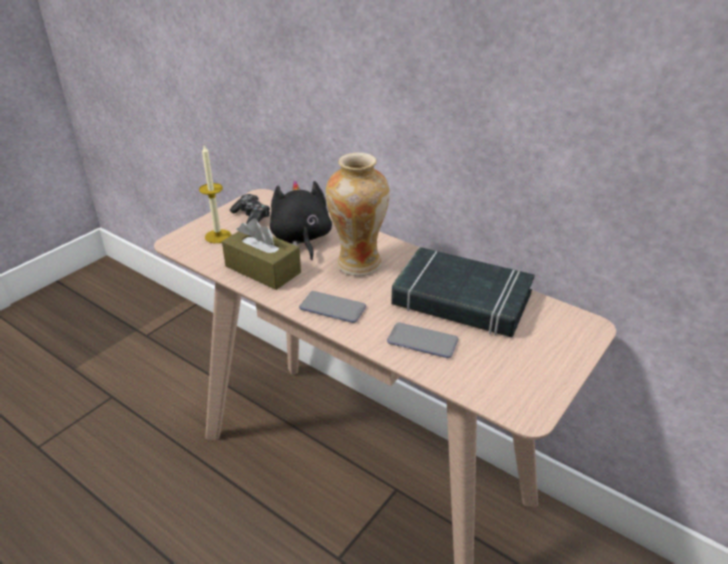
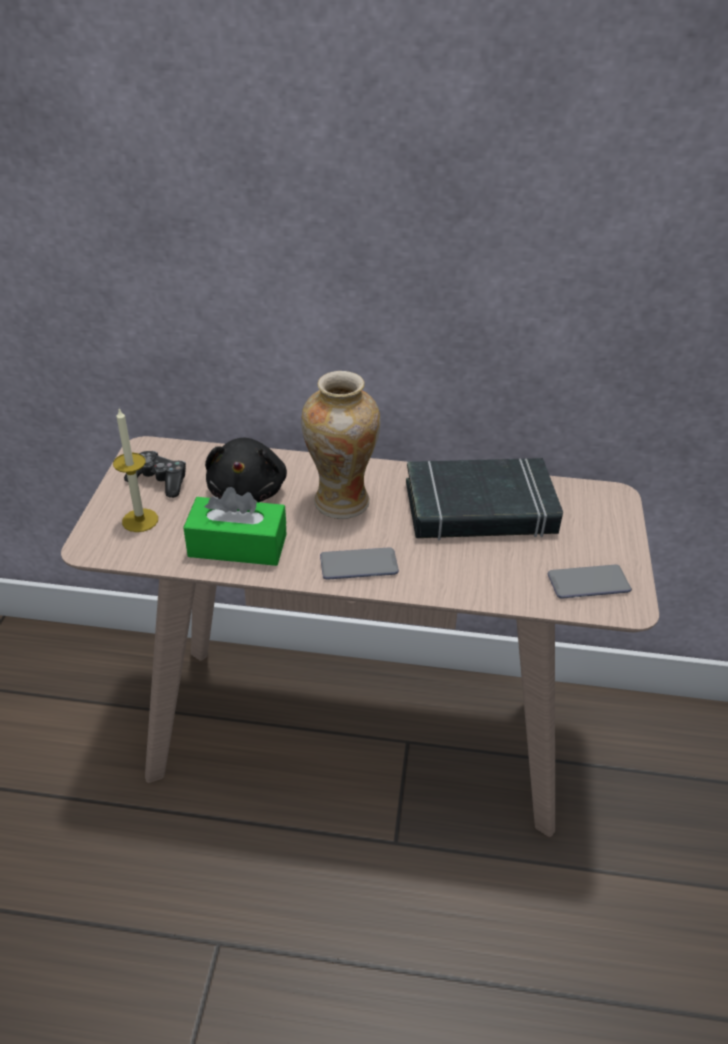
camera: 30 degrees left, 5 degrees up
(263, 269) = (237, 545): brown tissue box -> green tissue box
(301, 239) = (248, 491): black plush toy -> black plush toy turned 135 degrees counterclockwise
(422, 341) = (480, 569): phone -> phone (588, 583)

